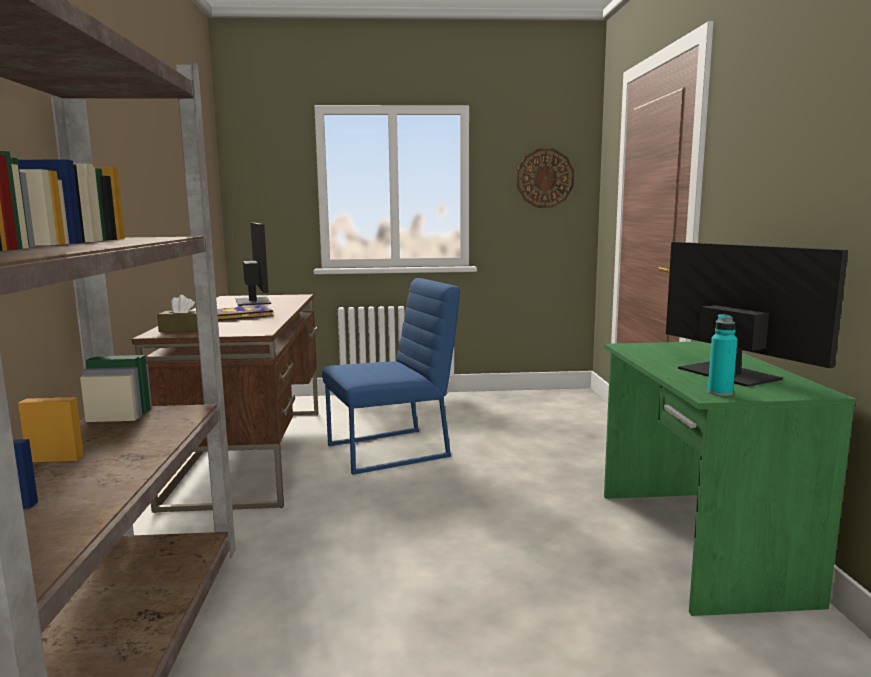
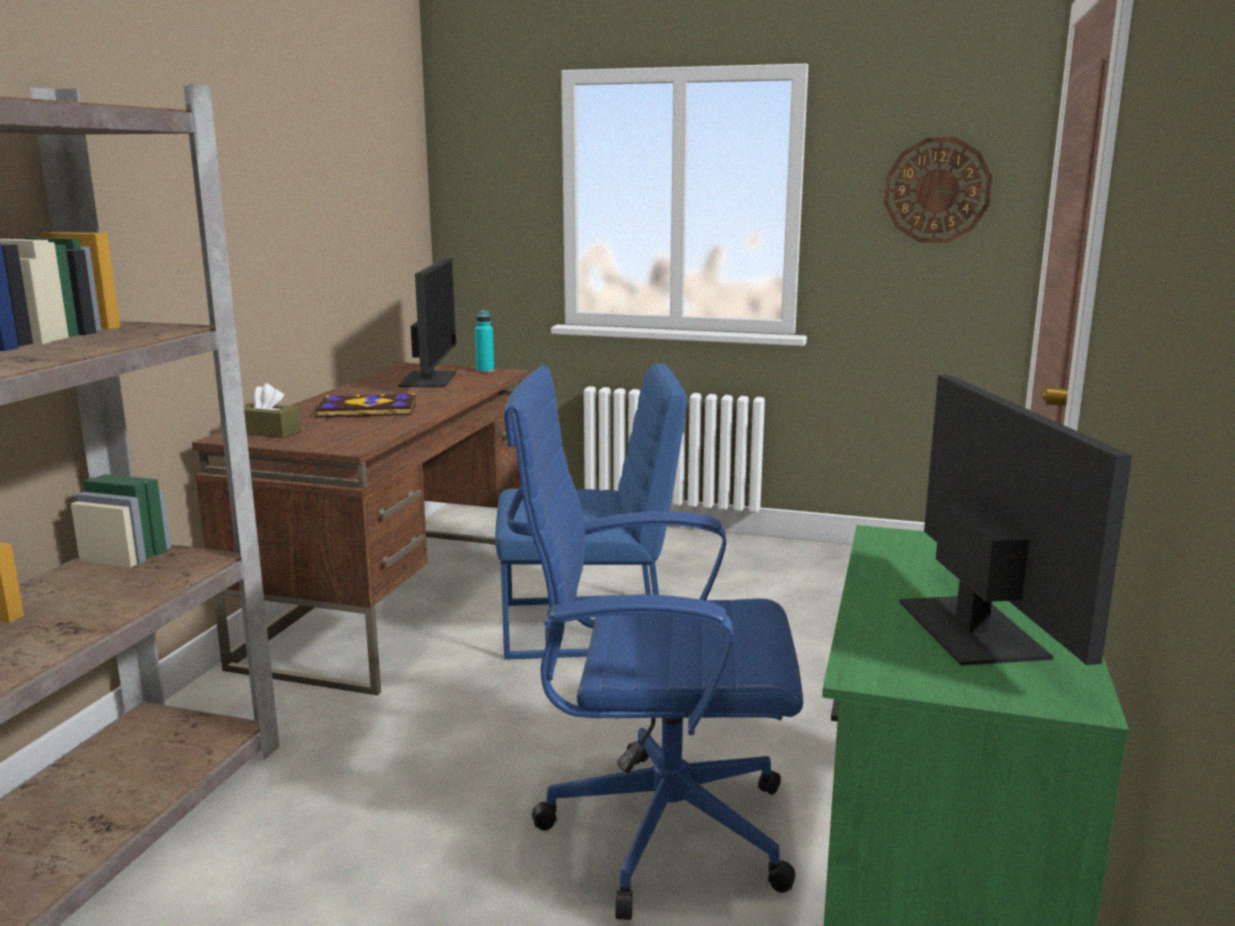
camera: 20 degrees right, 5 degrees up
(524, 545) = (654, 831): none -> blue office chair
(720, 393) = (890, 671): turquoise bottle -> turquoise bottle (485, 371)

